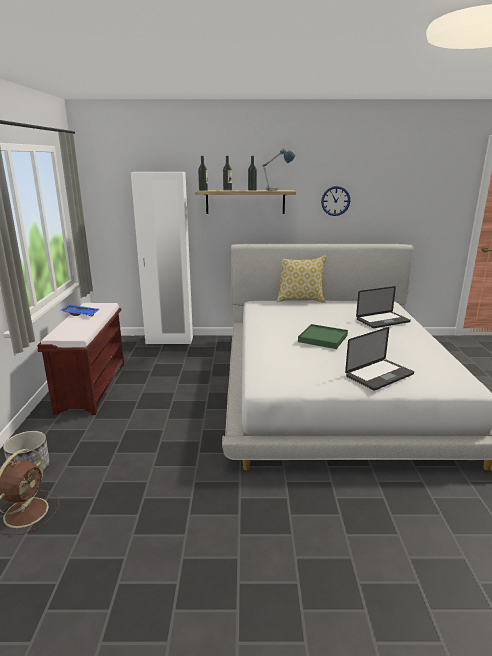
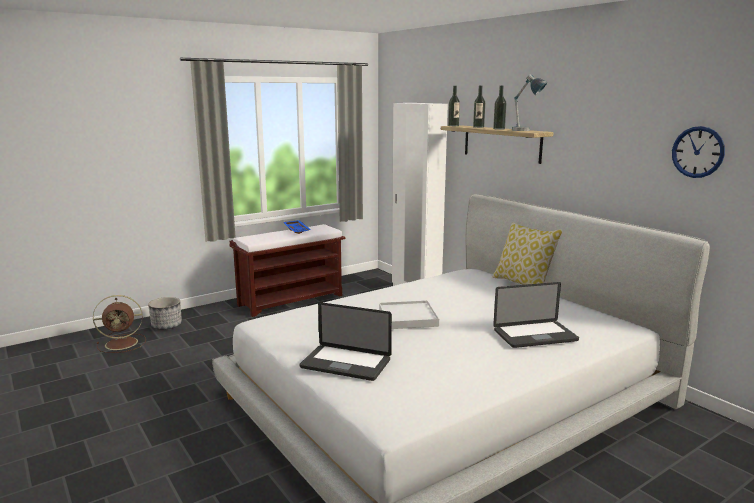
camera: 55 degrees right, 5 degrees down
(323, 338) = (408, 318): green tray -> white tray
(335, 201) = (605, 152): wall clock -> wall clock (697, 152)
(382, 321) = (535, 336): laptop -> laptop turned 45 degrees counterclockwise

